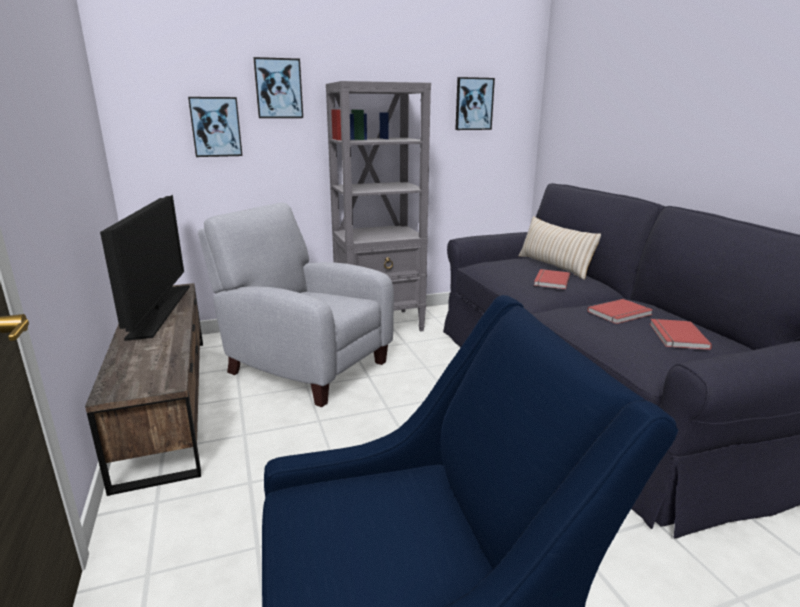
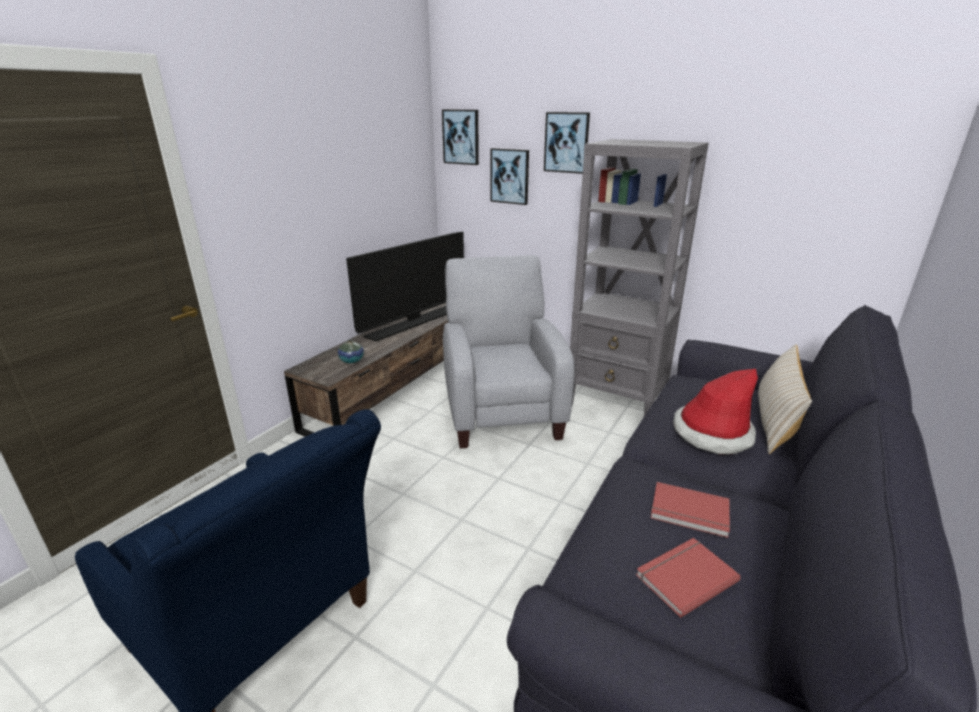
camera: 50 degrees right, 5 degrees up
(161, 362) = (351, 360): none -> vase
(474, 104) = (812, 170): picture -> picture (461, 137)
(550, 281) = (712, 434): red book -> hat

